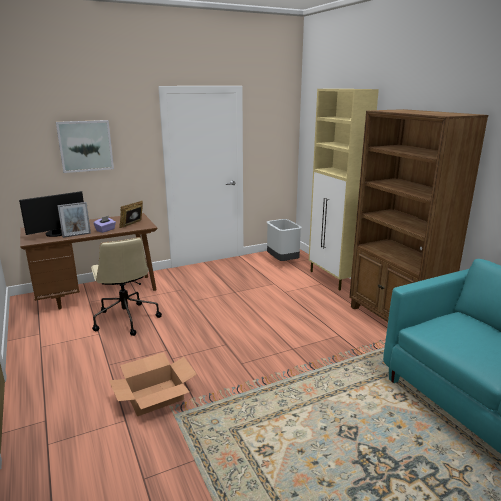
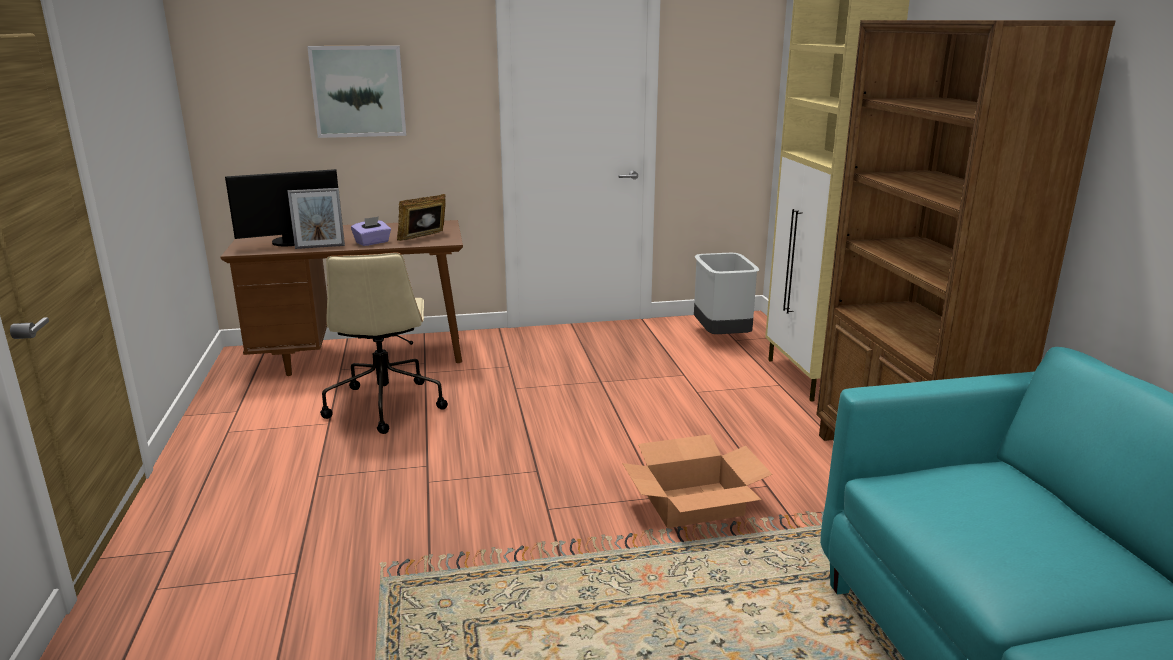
camera: 15 degrees right, 0 degrees up
(155, 397) = (365, 542): cardboard box -> cardboard box (694, 504)

